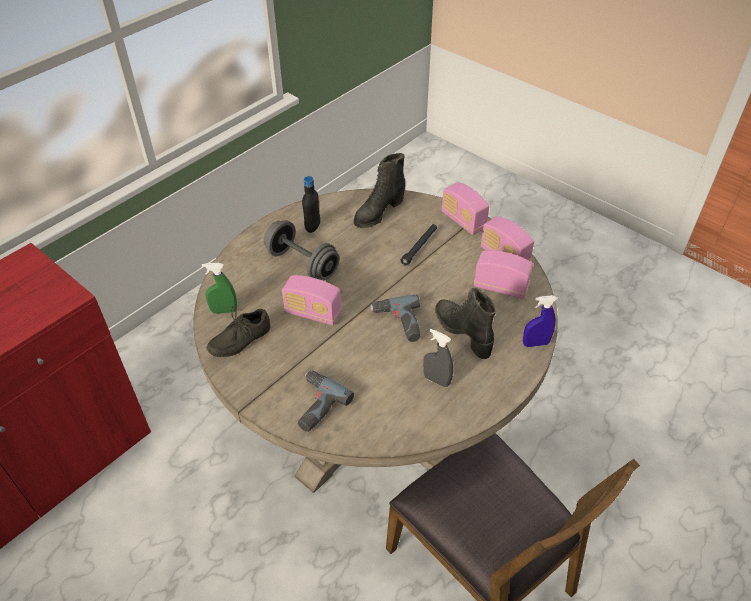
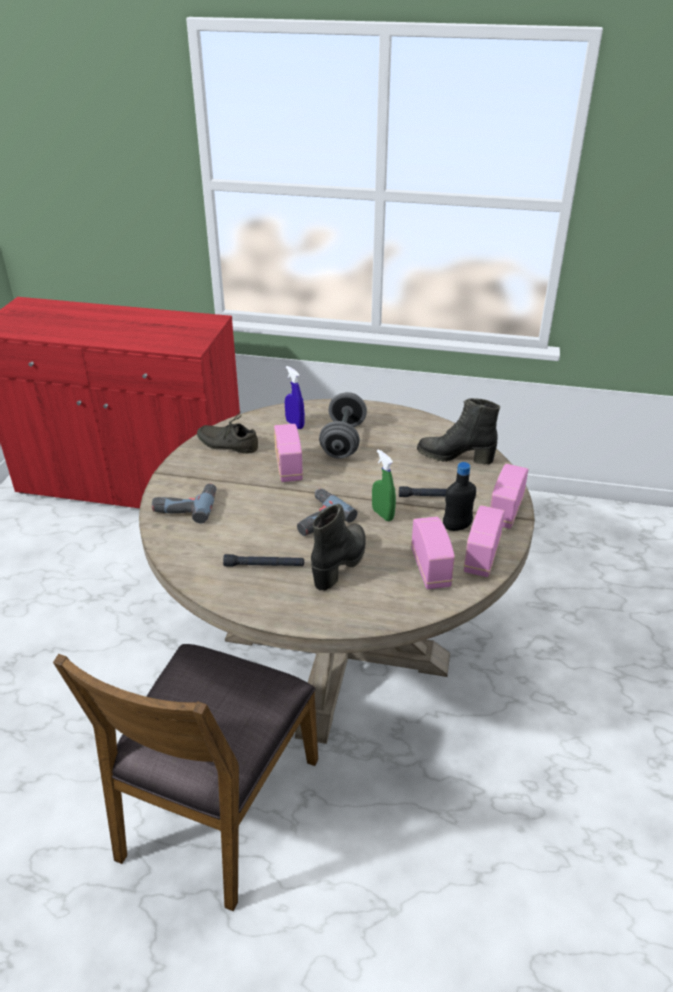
camera: 60 degrees right, 10 degrees down
(224, 310) = (253, 425): green spray bottle -> green spray bottle (382, 514)
(312, 227) = (395, 429): black bottle -> black bottle (457, 527)
(436, 380) = (264, 565): grey spray bottle -> black flashlight
(535, 343) = (369, 619): blue spray bottle -> blue spray bottle (295, 424)

